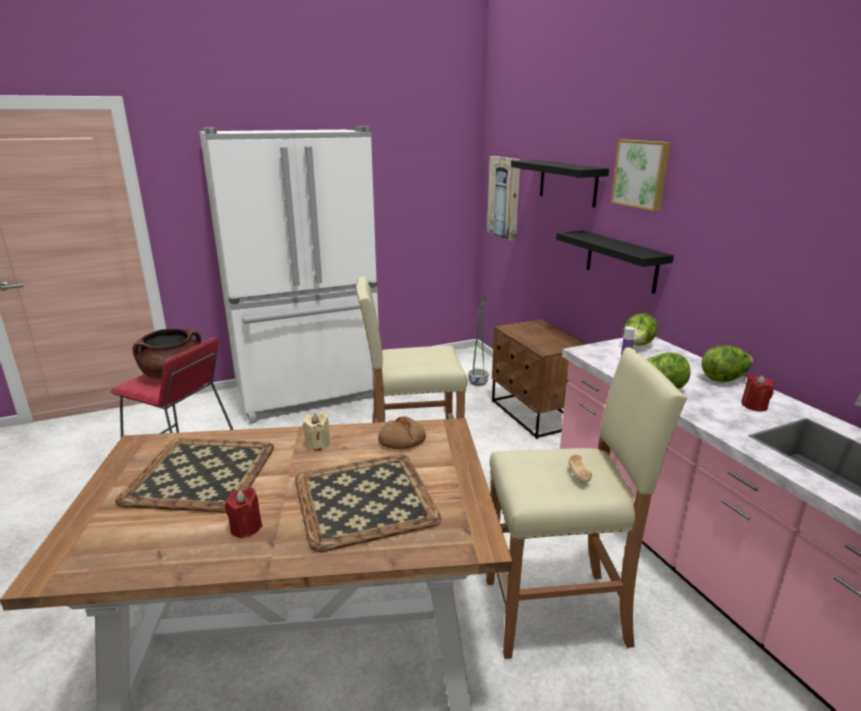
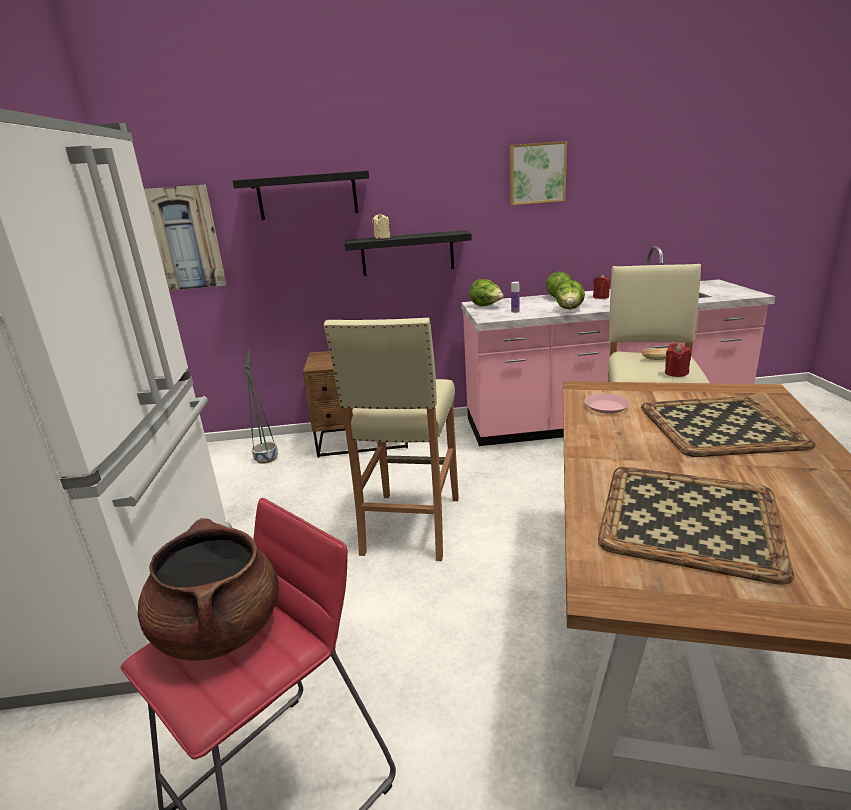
camera: 70 degrees left, 0 degrees up
(246, 527) = (792, 483): red candle -> red candle (676, 373)
(317, 445) = (612, 446): beige candle -> beige candle (382, 237)
(402, 441) = (607, 407): bread -> pink plate
(641, 174) = (412, 168): picture -> picture (537, 173)

